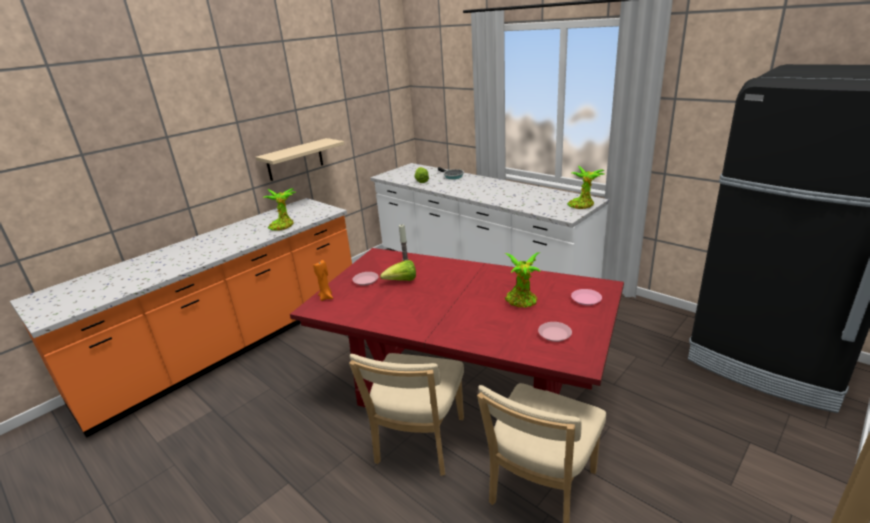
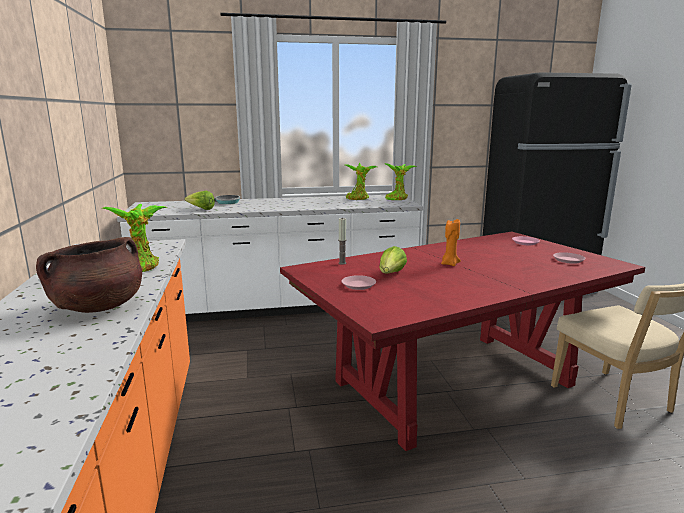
camera: 55 degrees left, 10 degrees down
(222, 246) = (98, 307): none -> brown cooking pot
(295, 159) = (54, 180): beige shelf -> none
(326, 297) = (364, 308): orange candle -> orange candle (449, 264)
(418, 444) = (510, 436): beige chair -> none
(522, 302) = (503, 254): potted plant -> potted plant (358, 198)

